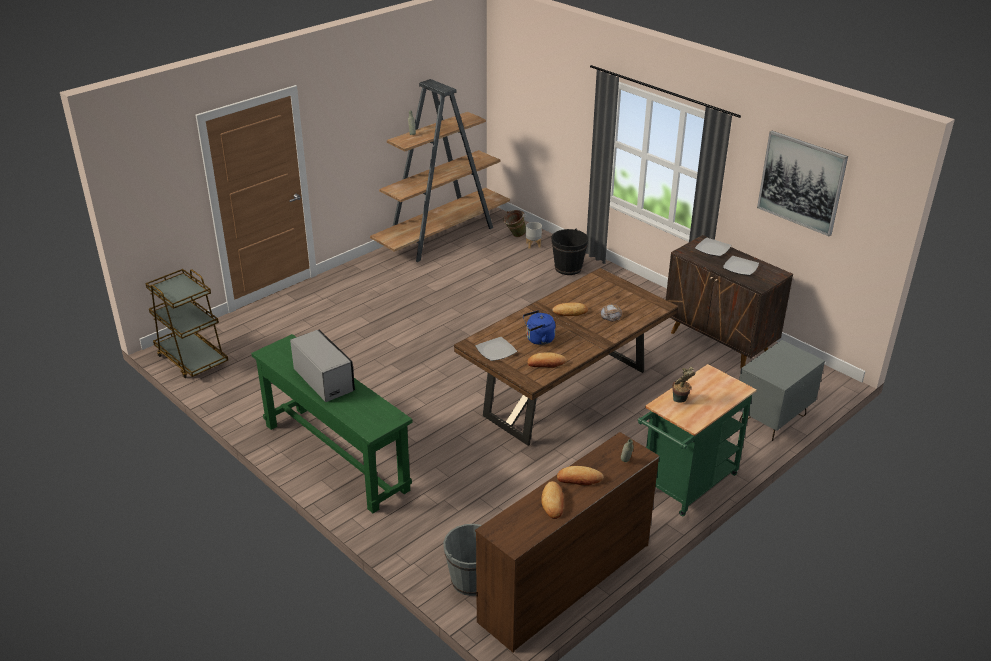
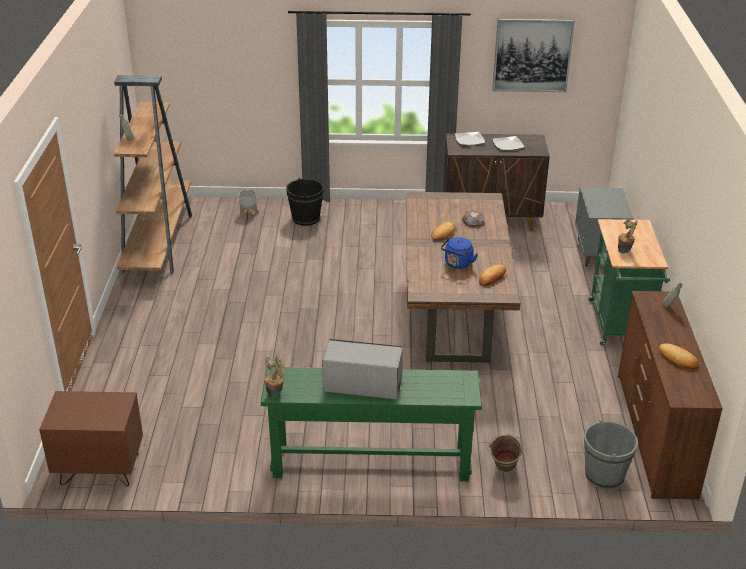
camera: 45 degrees left, 0 degrees up
(191, 359) = (99, 470): brown cart -> brown nightstand
(268, 352) = (275, 393): none -> potted plant
(496, 351) = (445, 288): plate -> none
(514, 235) = (220, 213): green bucket -> green bucket (503, 471)
(579, 479) = (665, 334): bread -> none

